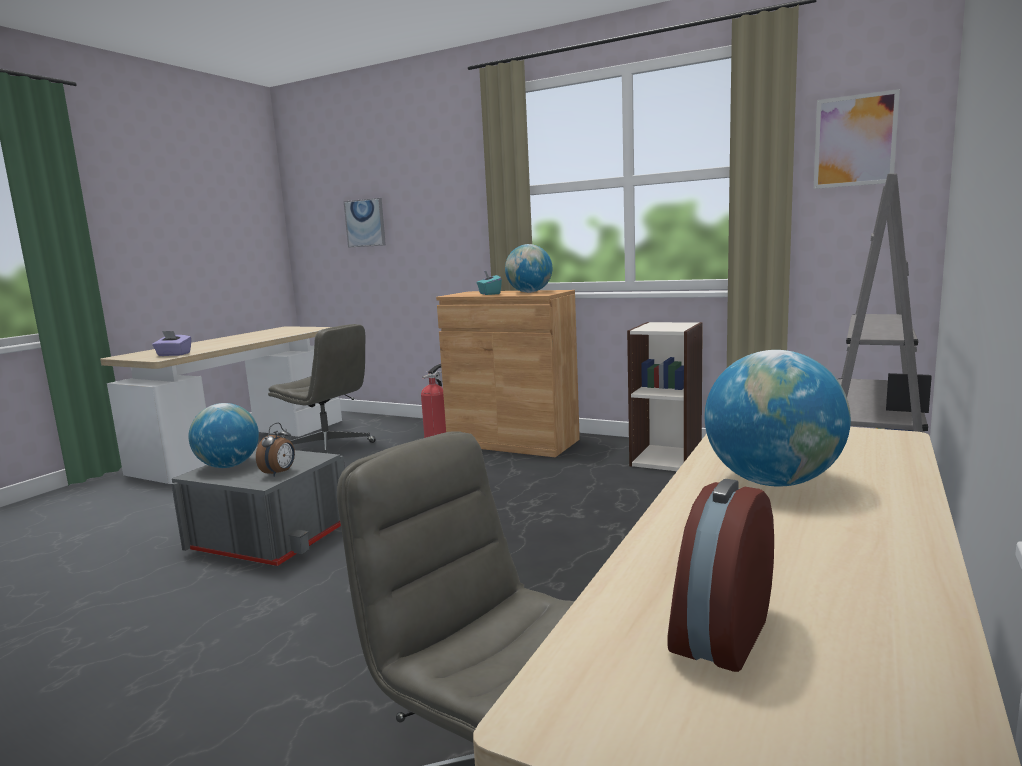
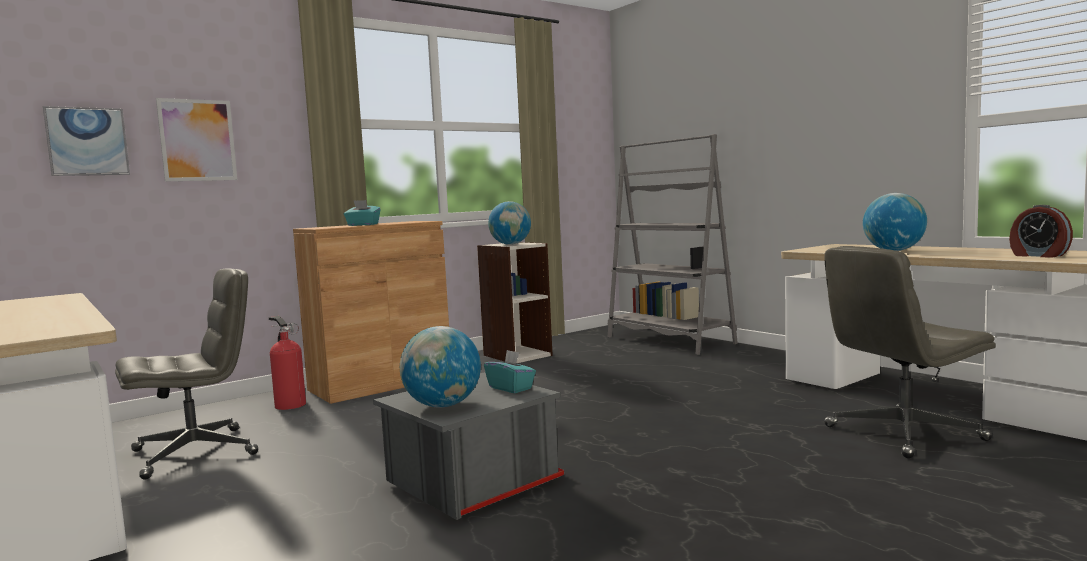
camera: 65 degrees left, 5 degrees down
(173, 354) = (65, 327): purple tissue box -> none
(279, 473) = (511, 388): alarm clock -> turquoise tissue box
(529, 292) = (395, 222): globe -> globe (510, 244)
(855, 141) = (573, 117): picture -> picture (197, 140)

